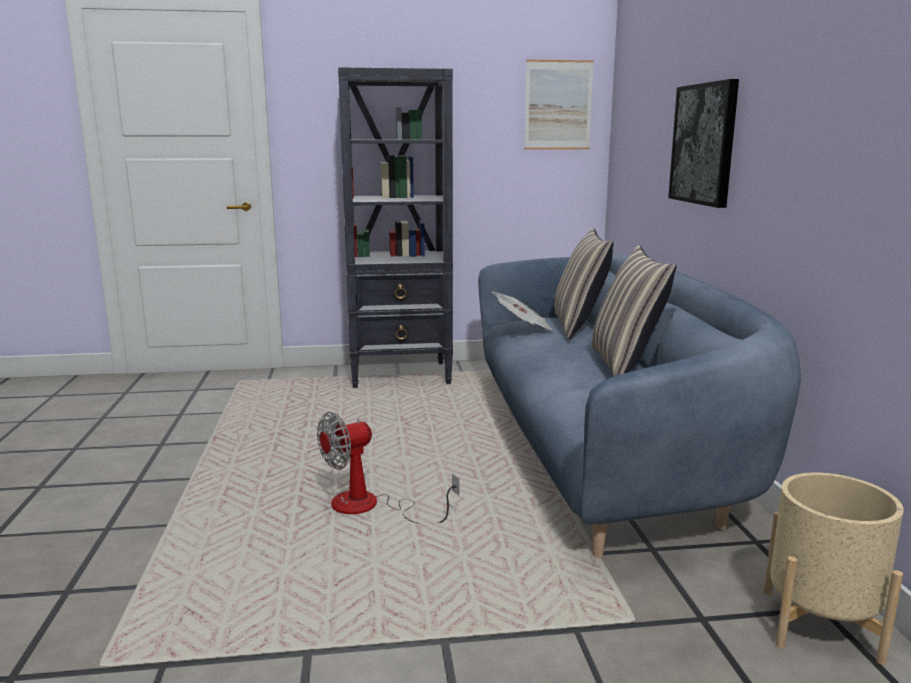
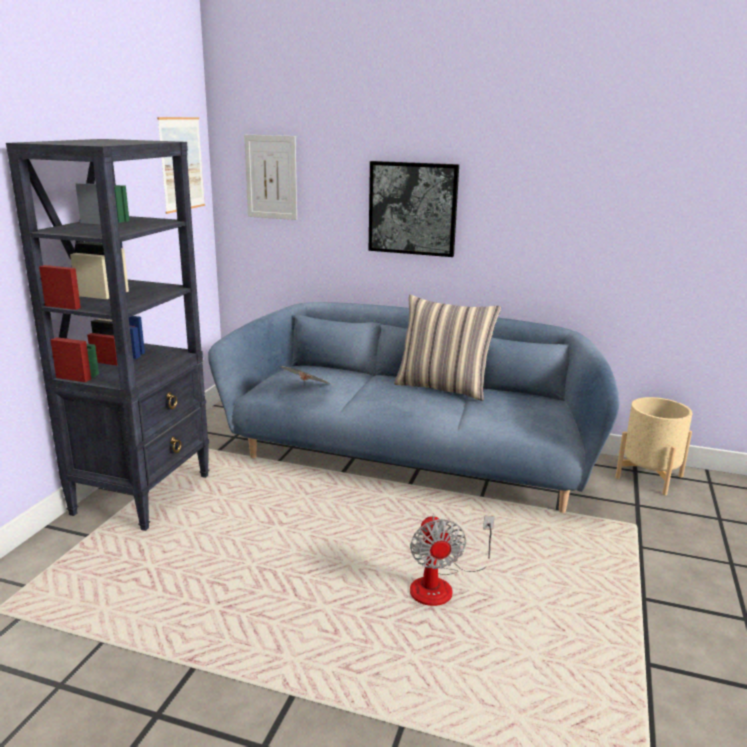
camera: 65 degrees left, 5 degrees up
(579, 326) = (328, 373): pillow -> none
(633, 117) = (271, 177): none -> picture

